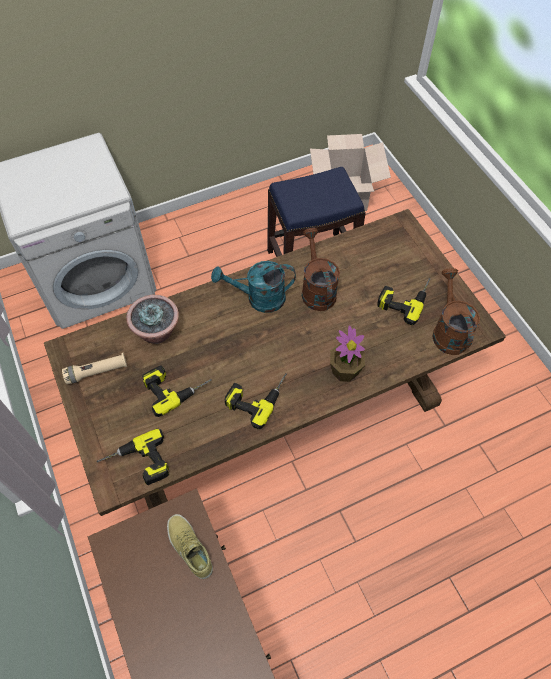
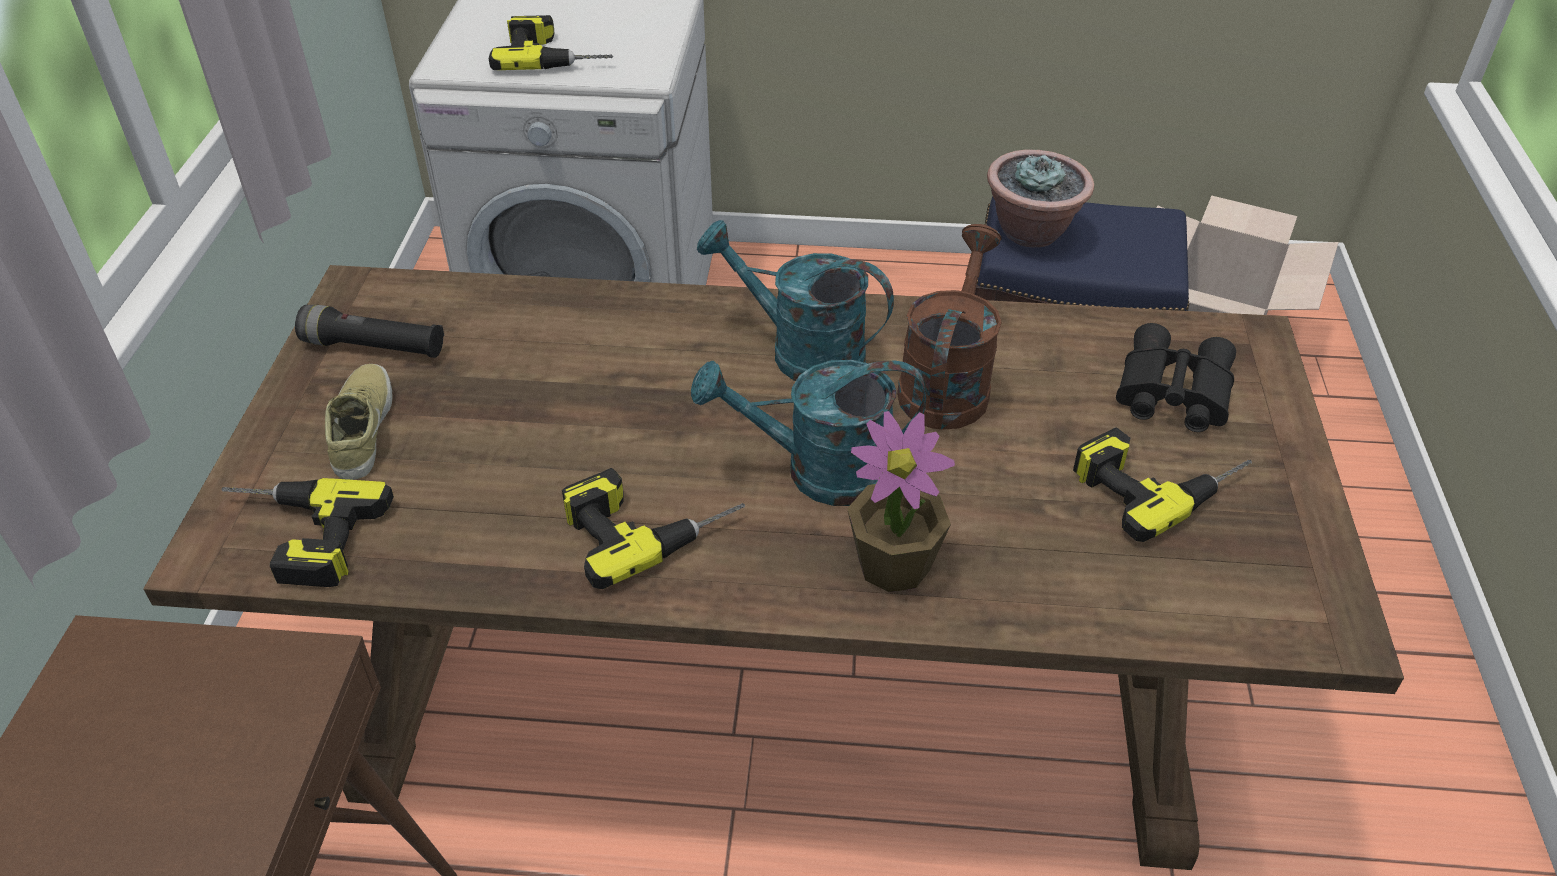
camera: 30 degrees right, 15 degrees down
(97, 372) = (374, 347): beige flashlight -> black flashlight
(157, 332) = (545, 328): potted plant -> potted plant (1032, 232)
(175, 386) = (497, 432): power drill -> power drill (555, 54)
(188, 548) = (236, 747): beige shoe -> beige shoe (360, 428)
(298, 346) = (819, 472): none -> turquoise watering can
(389, 259) = (1170, 393): none -> black binoculars
(448, 331) = (1233, 596): brown watering can -> none

